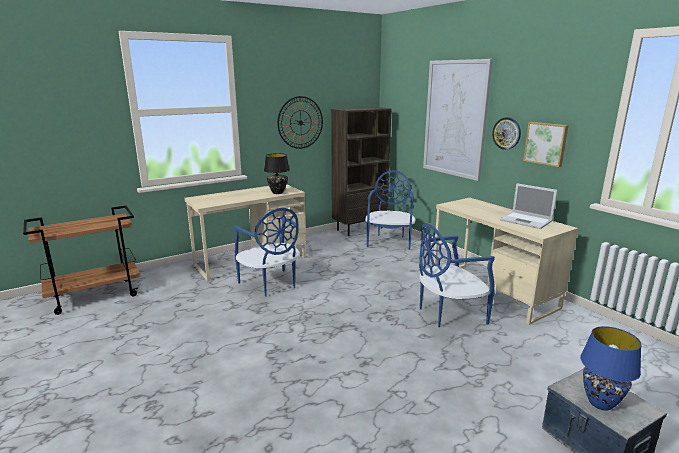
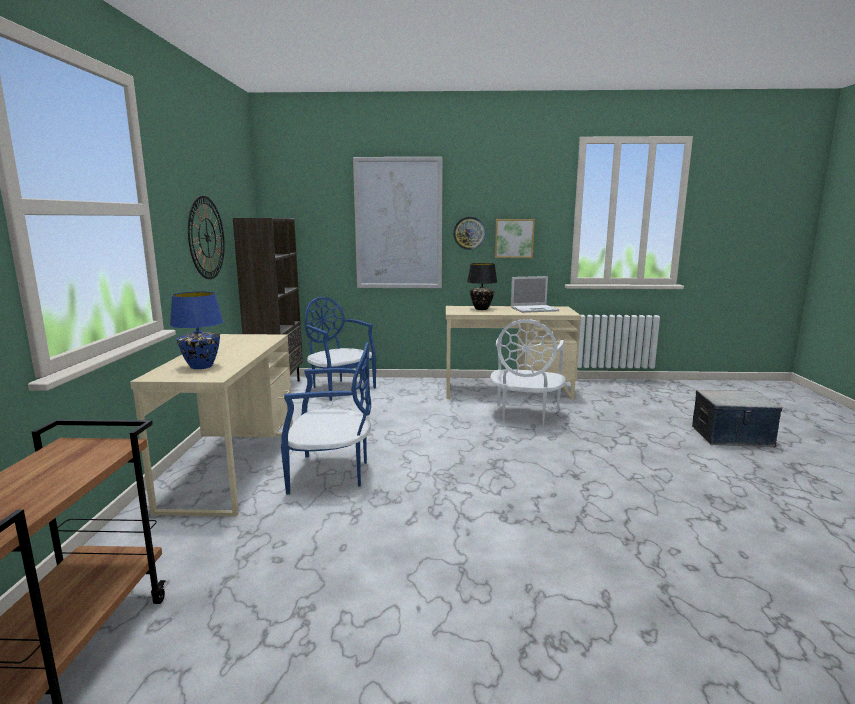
camera: 55 degrees left, 5 degrees down
(277, 193) = (258, 342): black table lamp -> black table lamp (481, 309)
(448, 313) = (525, 416): blue chair -> white chair
(599, 403) = (742, 400): blue table lamp -> blue table lamp (201, 366)

